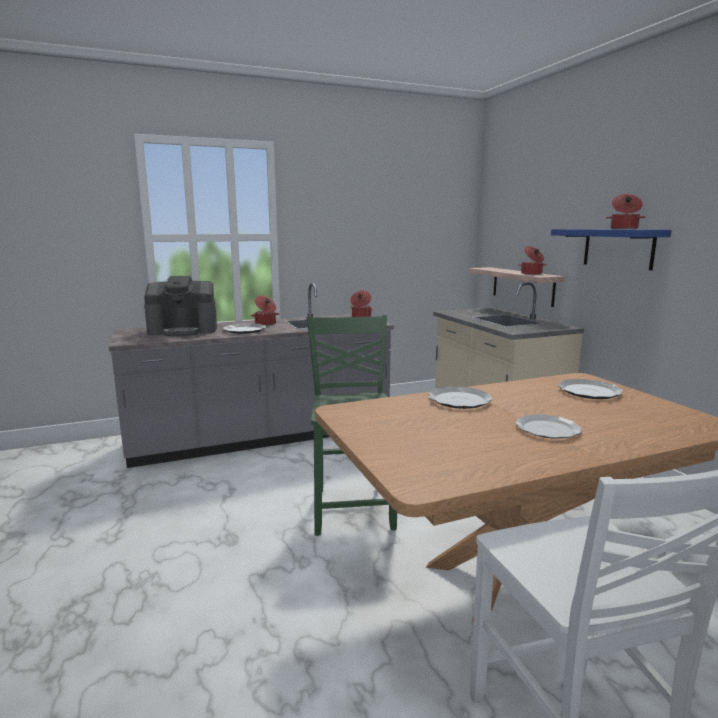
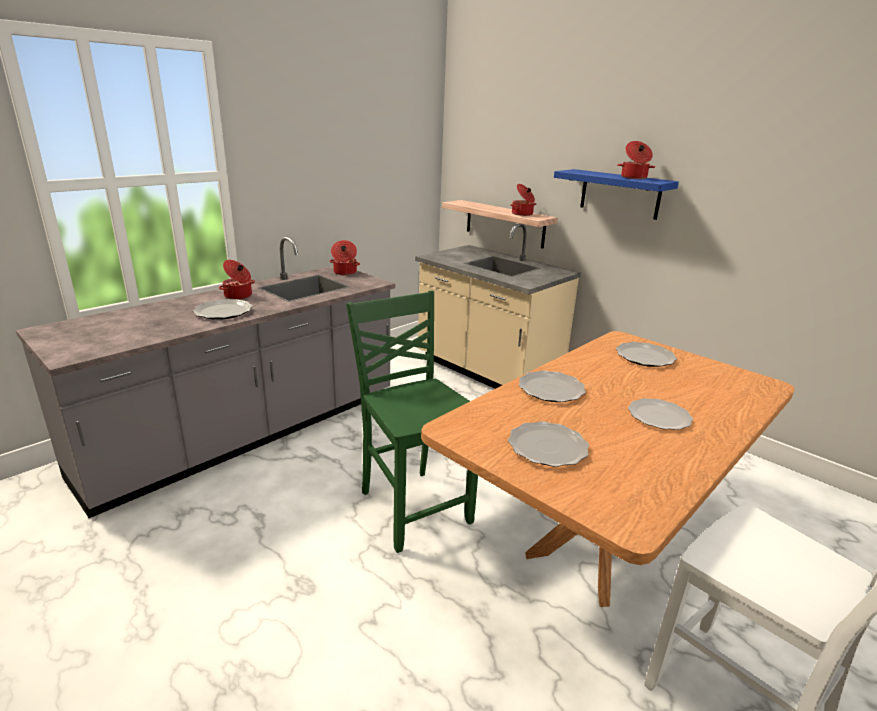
camera: 25 degrees left, 10 degrees up
(183, 330) = (134, 321): coffee machine -> none
(407, 431) = (547, 447): none -> plate

